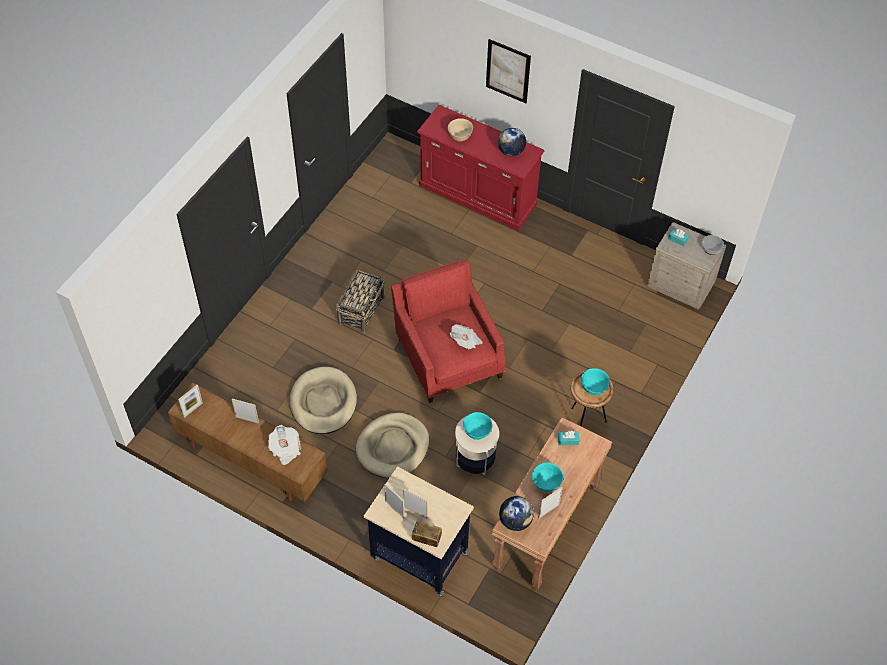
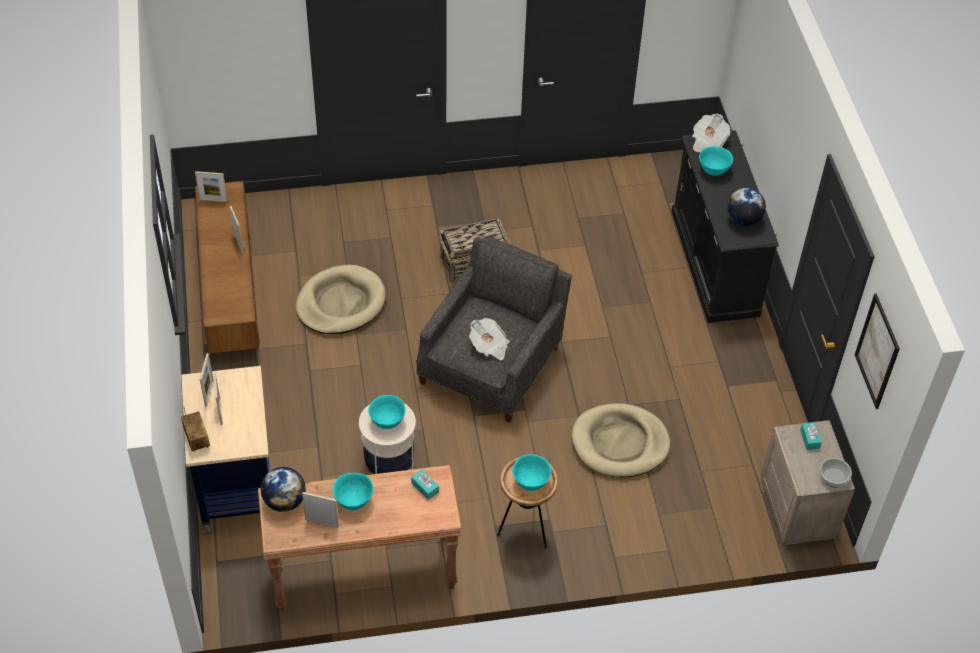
camera: 50 degrees right, 5 degrees down
(285, 449) = (231, 290): newspaper -> newspaper (708, 142)
(393, 447) = (341, 387): beige dog bed -> beige dog bed (620, 443)
(448, 355) = (492, 362): red armchair -> grey armchair
(460, 137) = (713, 170): beige bowl -> turquoise bowl
(478, 195) = (714, 263): red cabinet -> black cabinet
(508, 71) = (786, 120): picture -> picture (877, 351)

